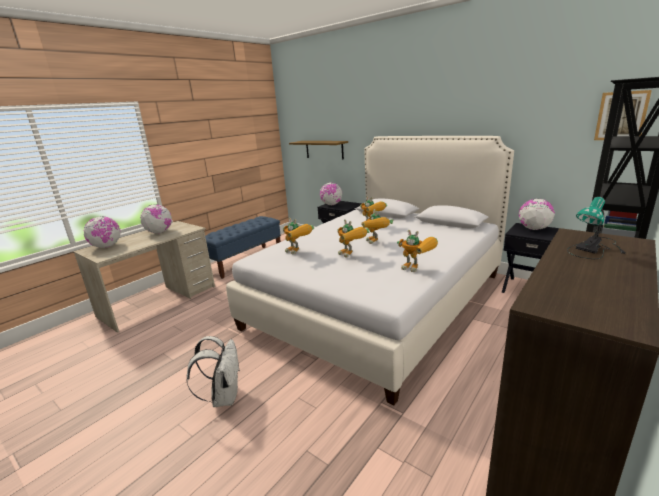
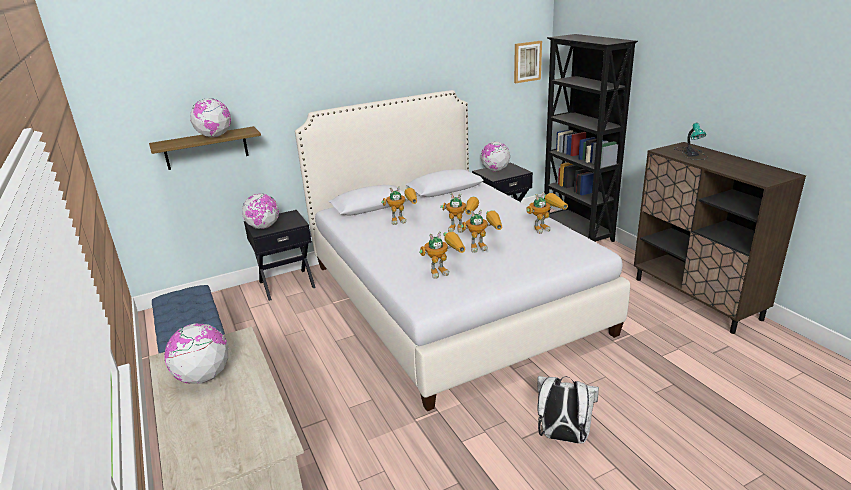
camera: 65 degrees left, 5 degrees up
(106, 246) = (206, 446): globe -> globe (215, 136)

